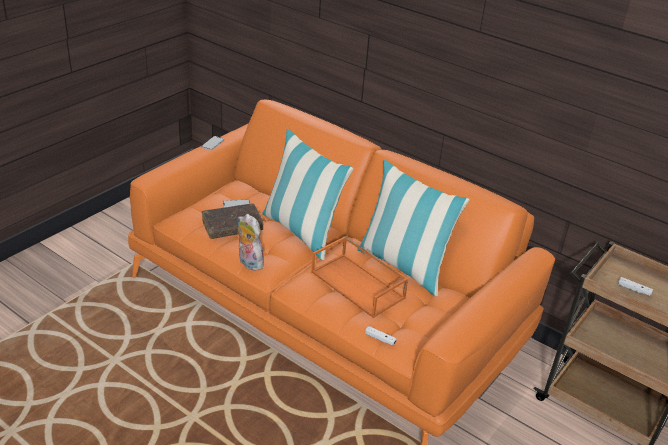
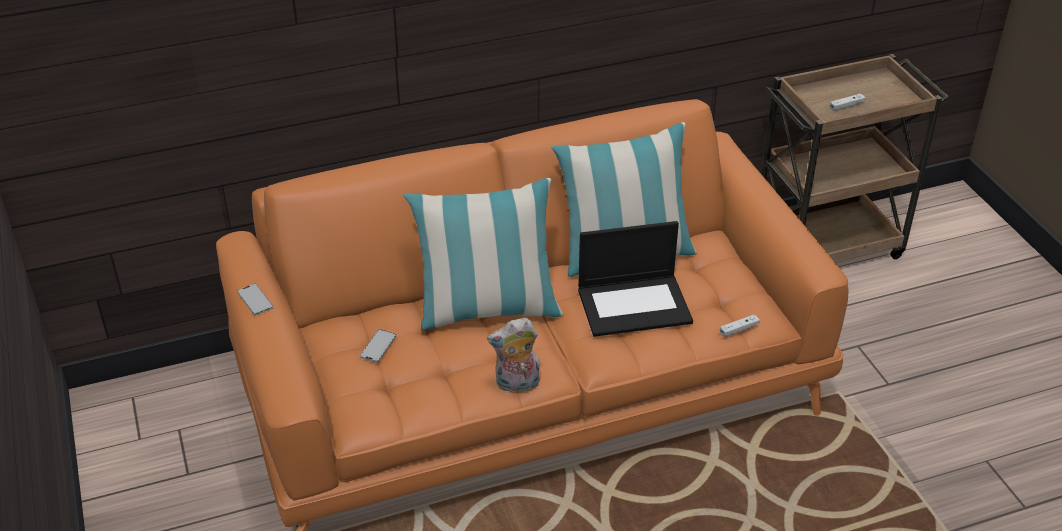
camera: 55 degrees left, 5 degrees up
(232, 226) = (427, 370): brown book -> none
(359, 285) = (635, 304): orange tray -> laptop

